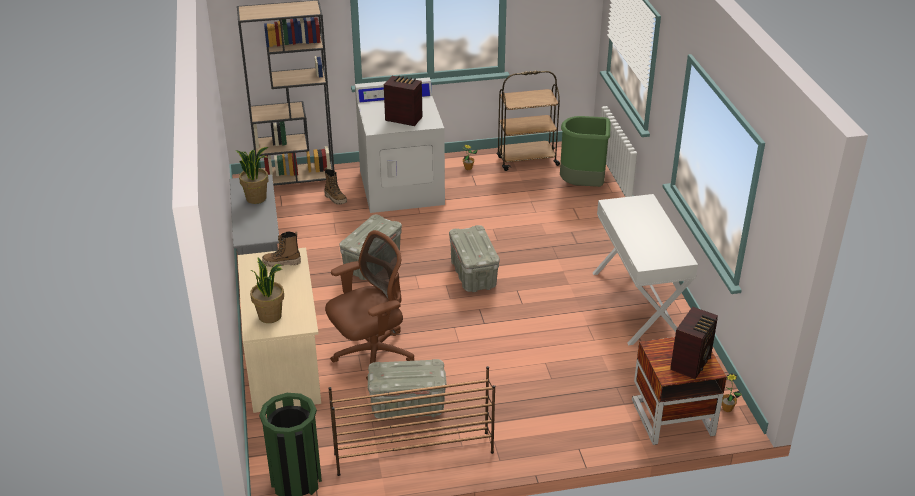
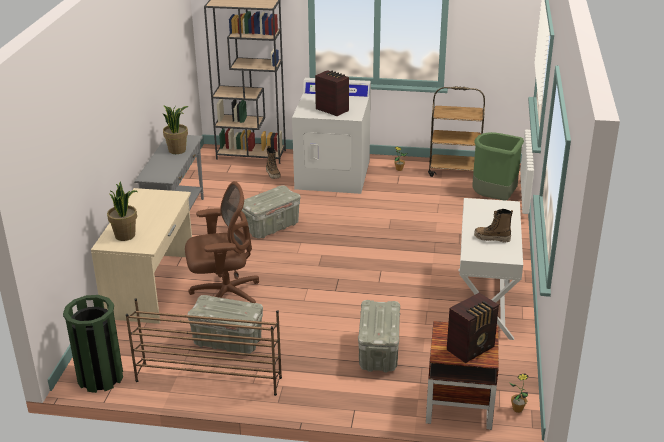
camera: 20 degrees right, 5 degrees down
(282, 263) = (163, 199): boot -> boot (492, 238)
(473, 274) = (350, 251): grey storage box -> grey storage box (378, 352)

